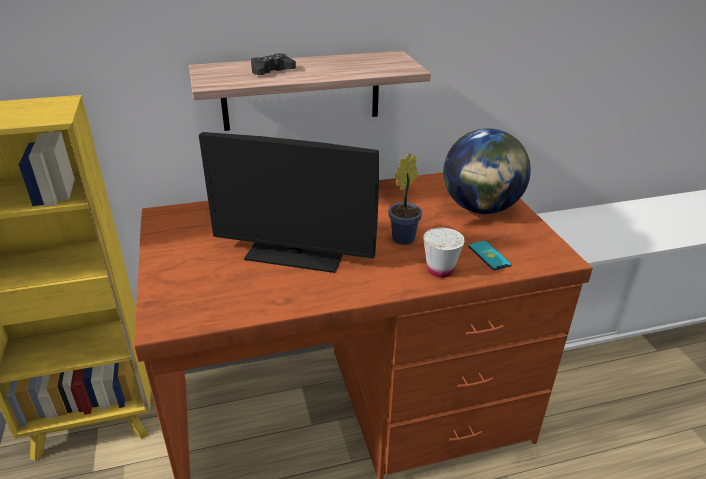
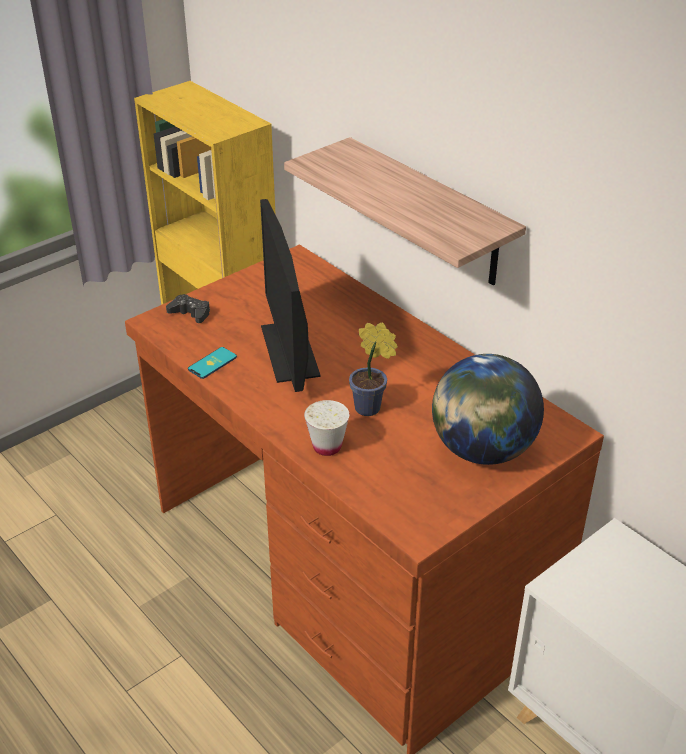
camera: 65 degrees right, 5 degrees up
(271, 71) = (370, 177): black game controller -> black game controller (190, 313)
(489, 255) = (380, 476): phone -> phone (212, 363)

